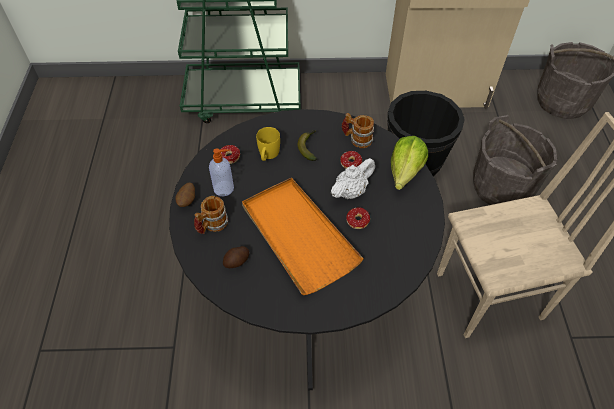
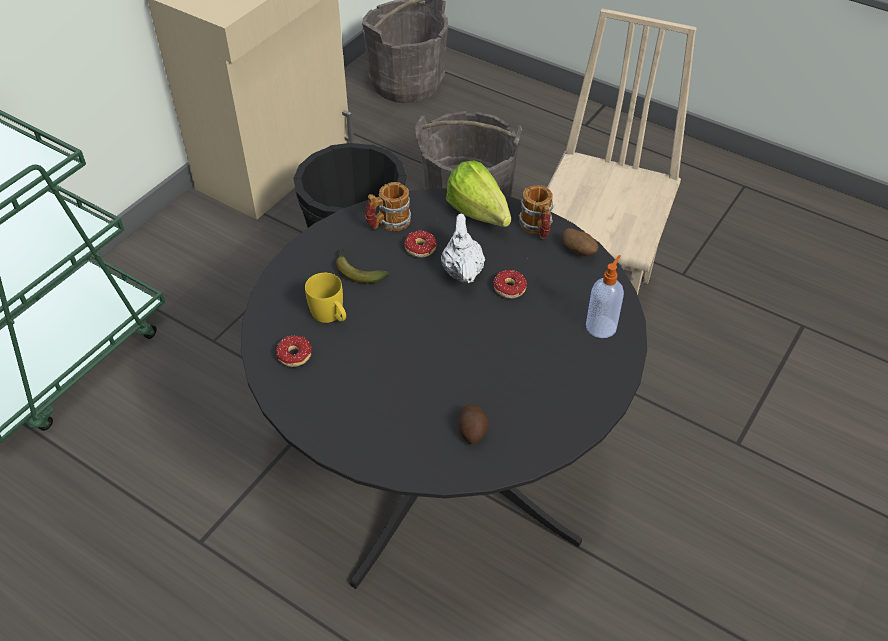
camera: 55 degrees left, 5 degrees down
(187, 201) = (326, 436): potato -> potato (579, 251)
(212, 225) = (393, 429): mug -> mug (537, 228)
(224, 188) = (343, 386): soap dispenser -> soap dispenser (601, 326)
(298, 236) = (484, 352): orange tray -> none

